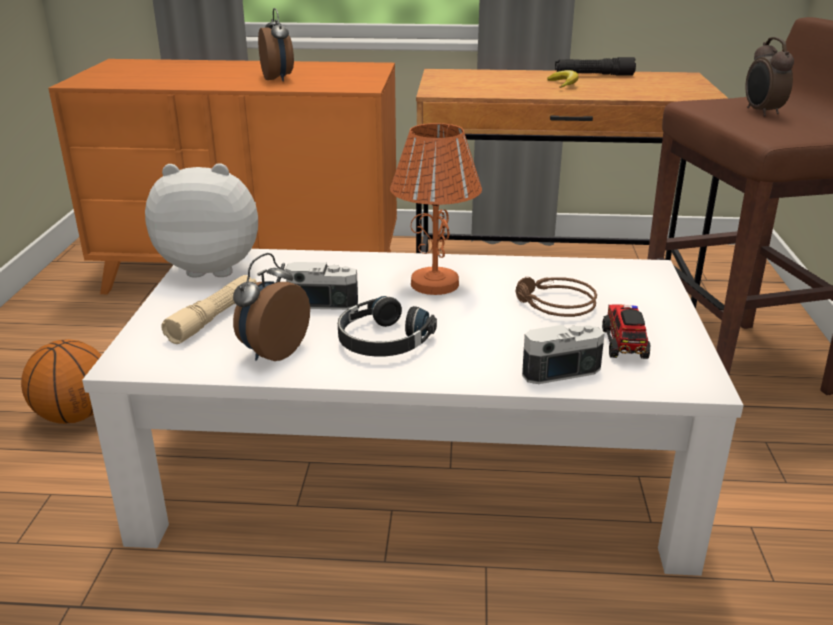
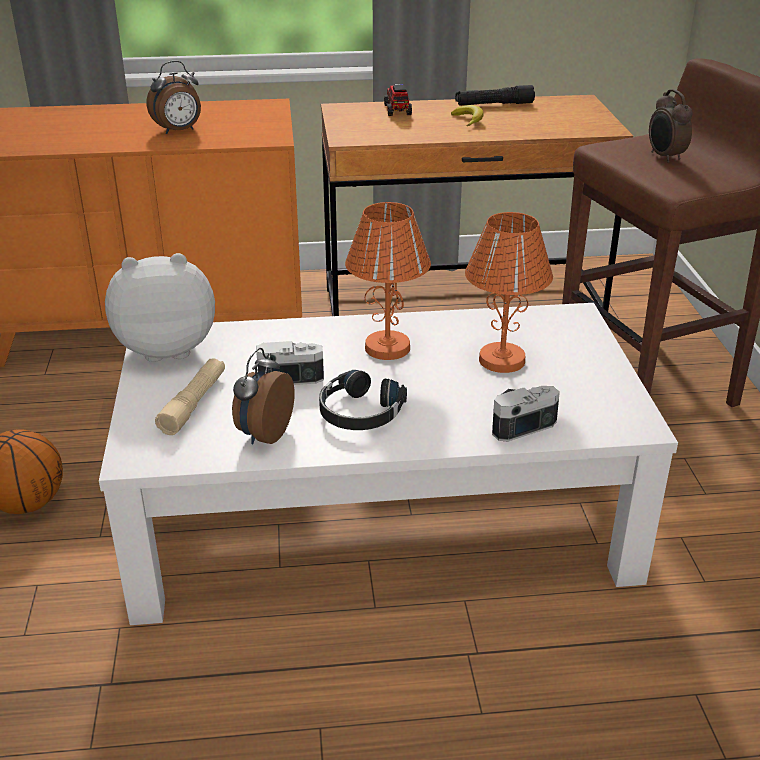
camera: 10 degrees left, 5 degrees up
(278, 79) = (179, 131): alarm clock -> alarm clock turned 90 degrees clockwise
(553, 305) = (501, 360): brown headphones -> orange table lamp
(623, 343) = (570, 394): toy truck -> toy truck (397, 110)

